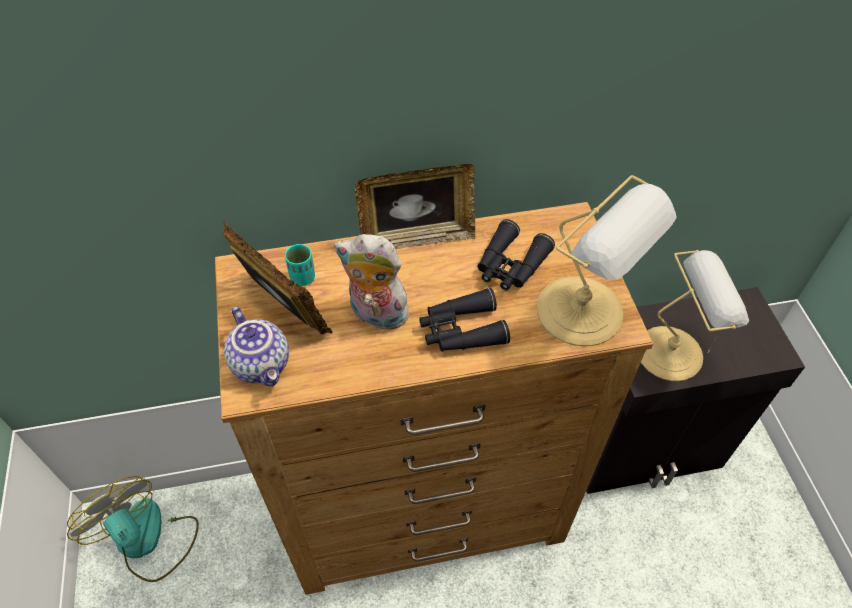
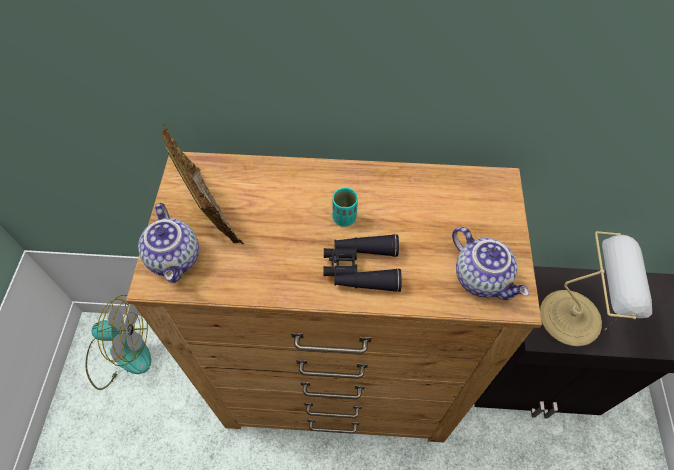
camera: 15 degrees right, 5 degrees up
(148, 540) = (121, 353): fan -> fan turned 120 degrees clockwise
(302, 278) = (236, 186): turquoise cup -> turquoise cup (344, 218)
(376, 315) = (288, 236): plush toy -> none
(417, 238) = (348, 170): picture frame -> none
(510, 265) = (426, 215): black binoculars -> none
(584, 313) = (482, 278): table lamp -> teapot

